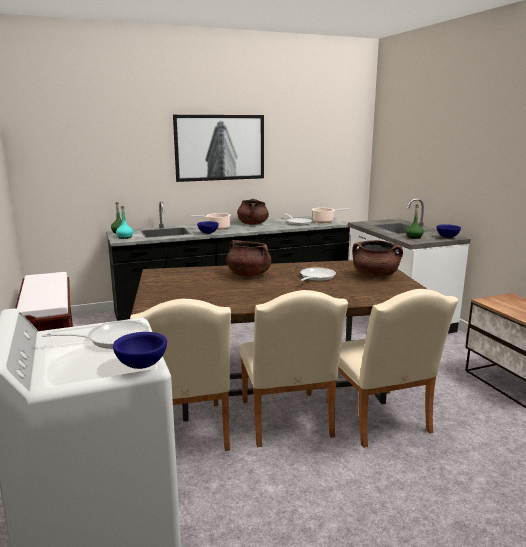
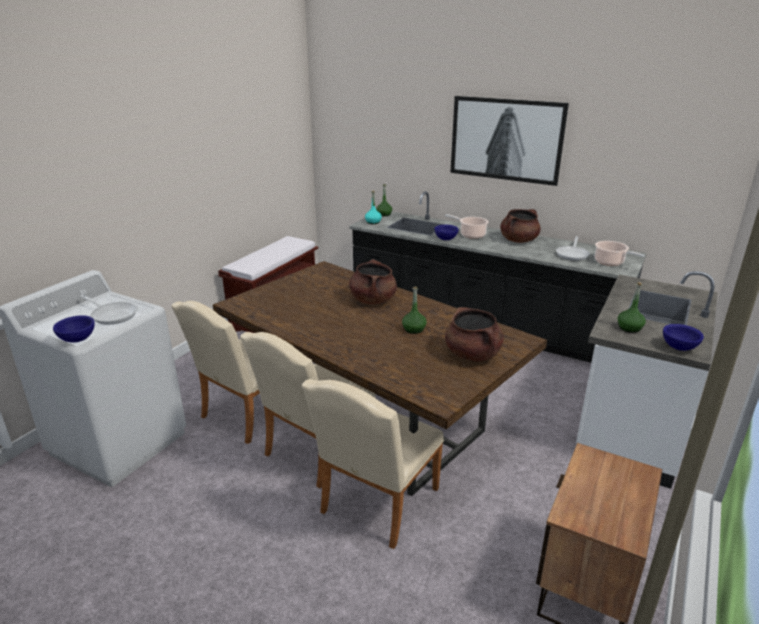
camera: 50 degrees right, 10 degrees up
(316, 277) = (413, 329): frying pan -> green bottle

